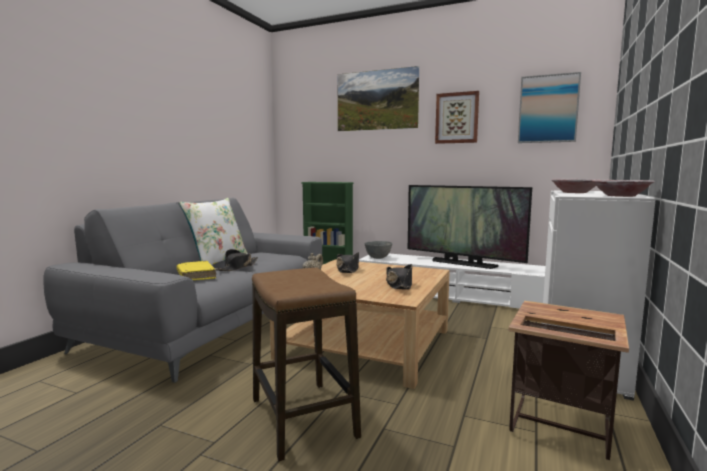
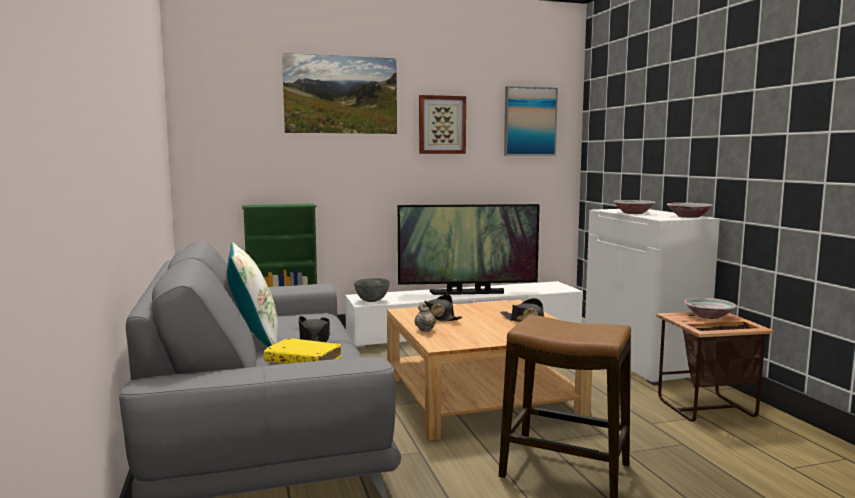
camera: 40 degrees left, 0 degrees up
(580, 315) = (709, 316): none -> bowl

